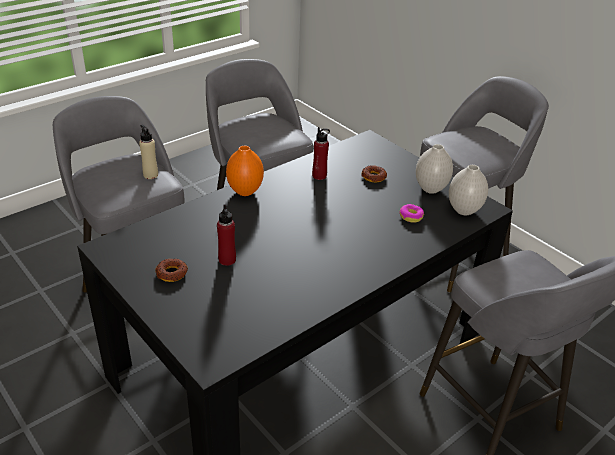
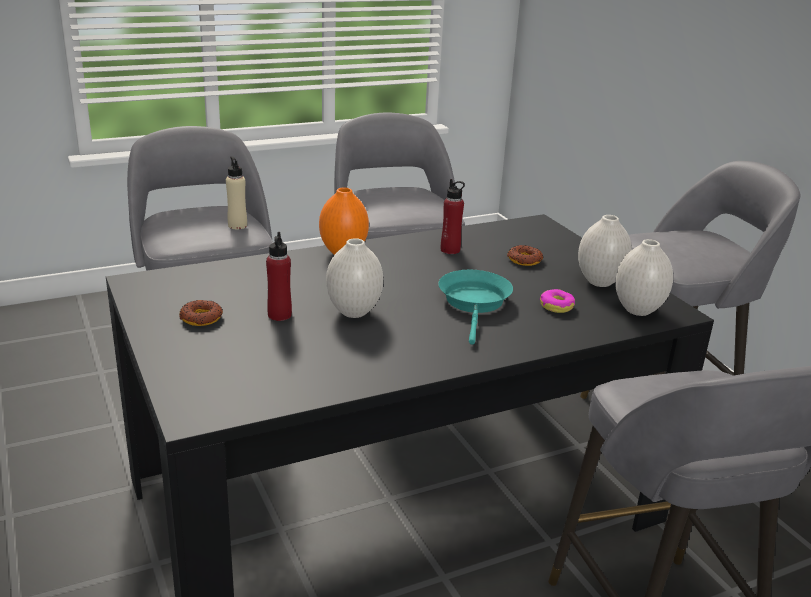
camera: 15 degrees right, 10 degrees down
(278, 247) = (354, 312): none -> white vase
(356, 224) = (475, 303): none -> turquoise frying pan

